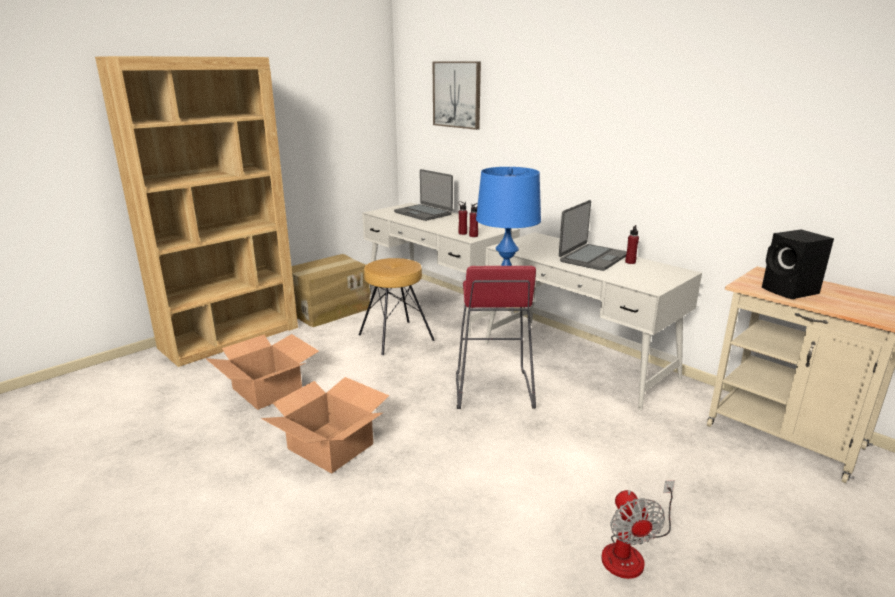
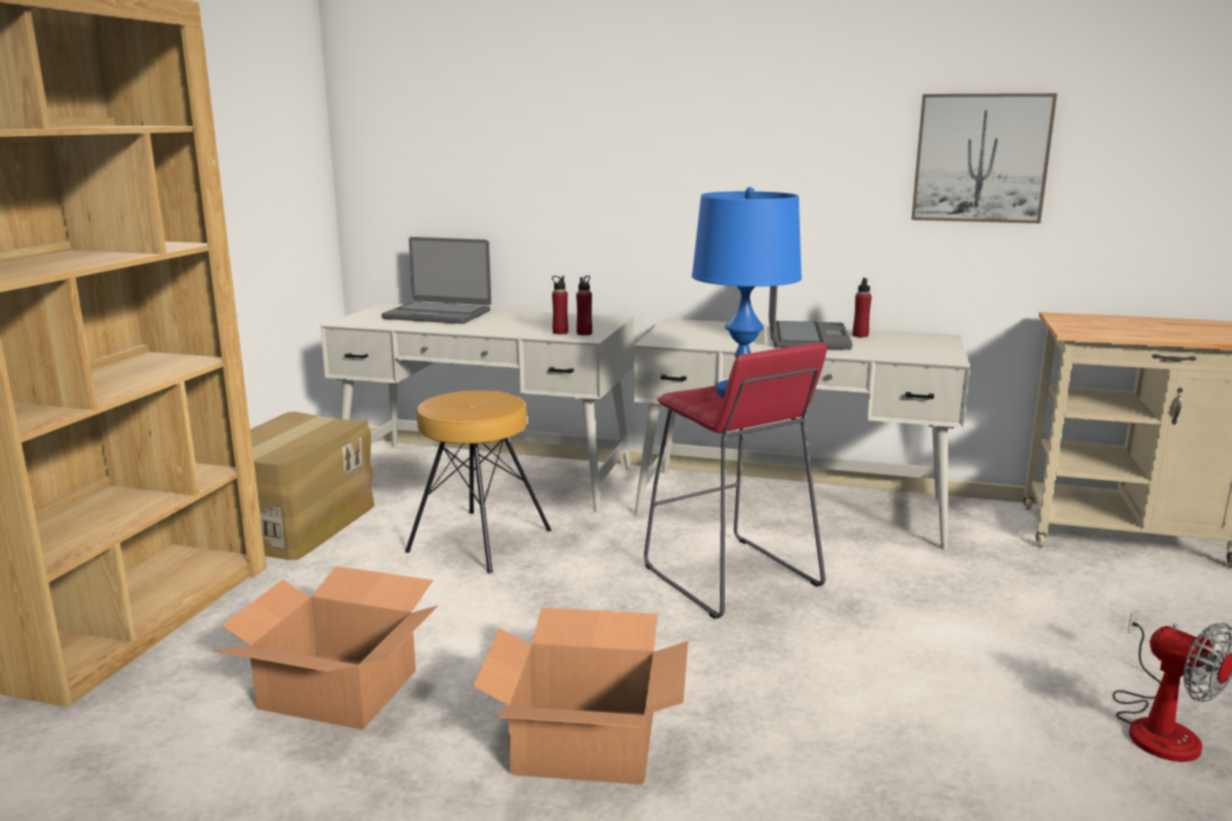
camera: 30 degrees left, 5 degrees down
(457, 94) = (480, 99): picture -> picture (981, 158)
(791, 291) = (1128, 330): black speaker -> none

